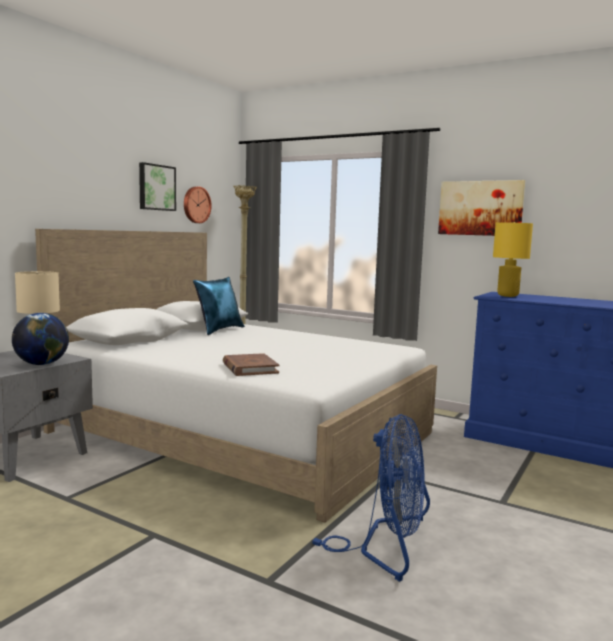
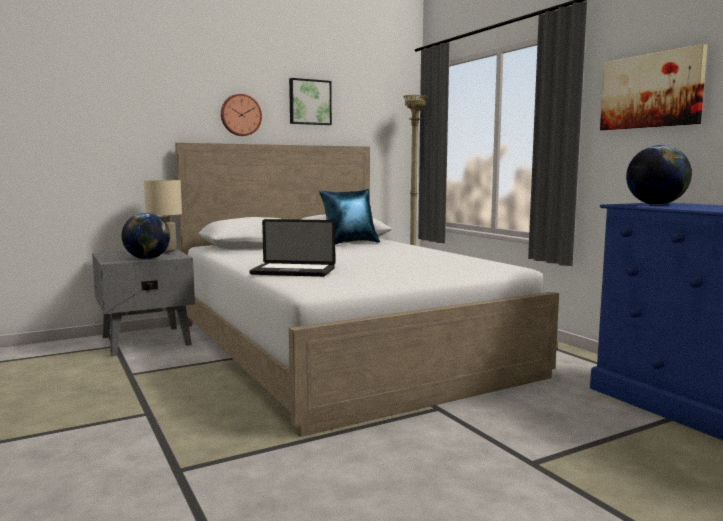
camera: 30 degrees right, 0 degrees up
(196, 205) = (360, 118): wall clock -> wall clock (240, 115)
(250, 368) = (293, 271): brown book -> laptop
(385, 544) = (329, 469): blue fan -> none
(507, 296) = (656, 204): yellow table lamp -> globe

